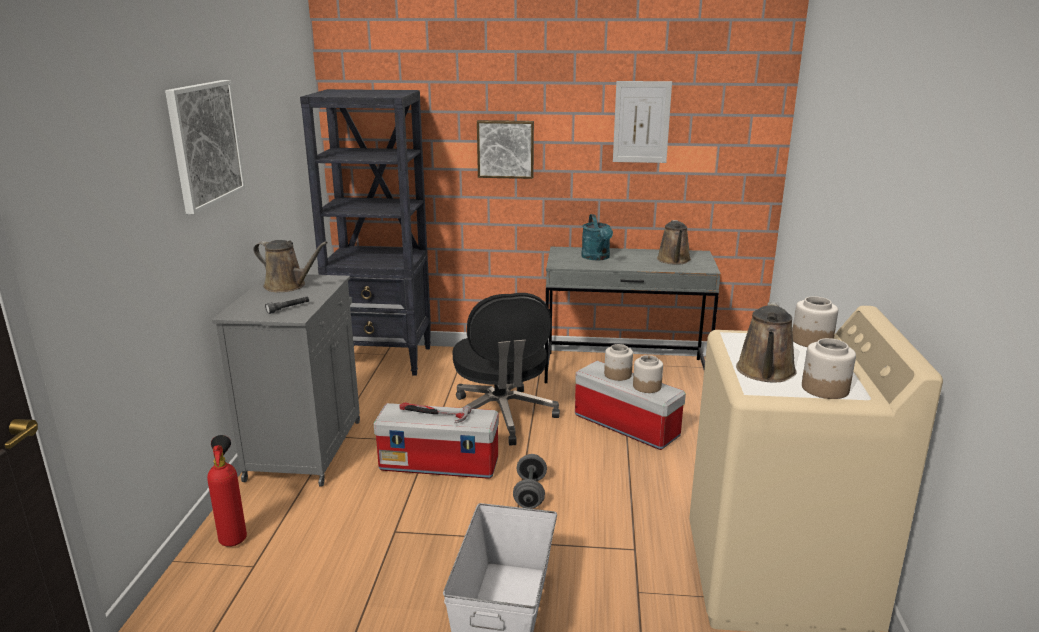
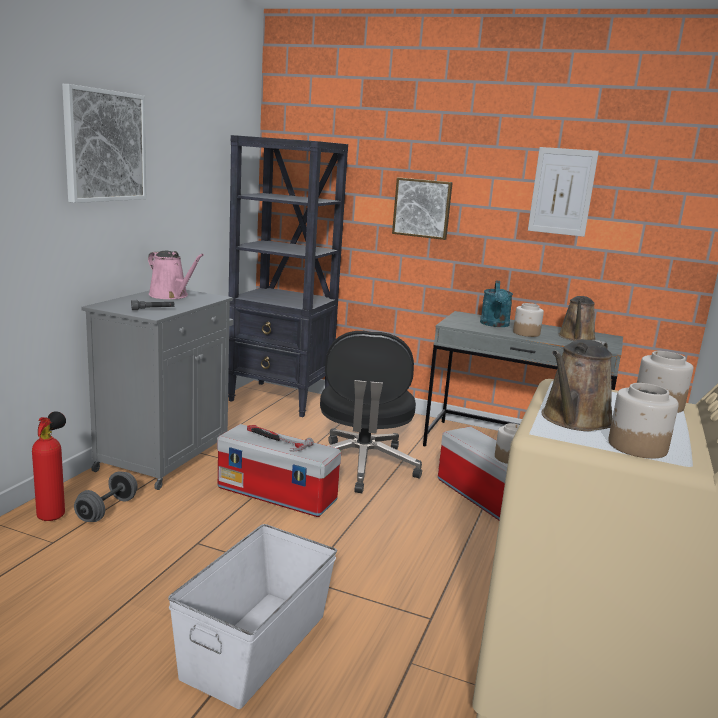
camera: 15 degrees right, 5 degrees down
(288, 286) = (171, 296): brown watering can -> pink watering can
(530, 493) = (350, 539): grey dumbbell -> grey dumbbell (107, 510)
(617, 374) = (484, 442): jar -> jar (526, 333)

